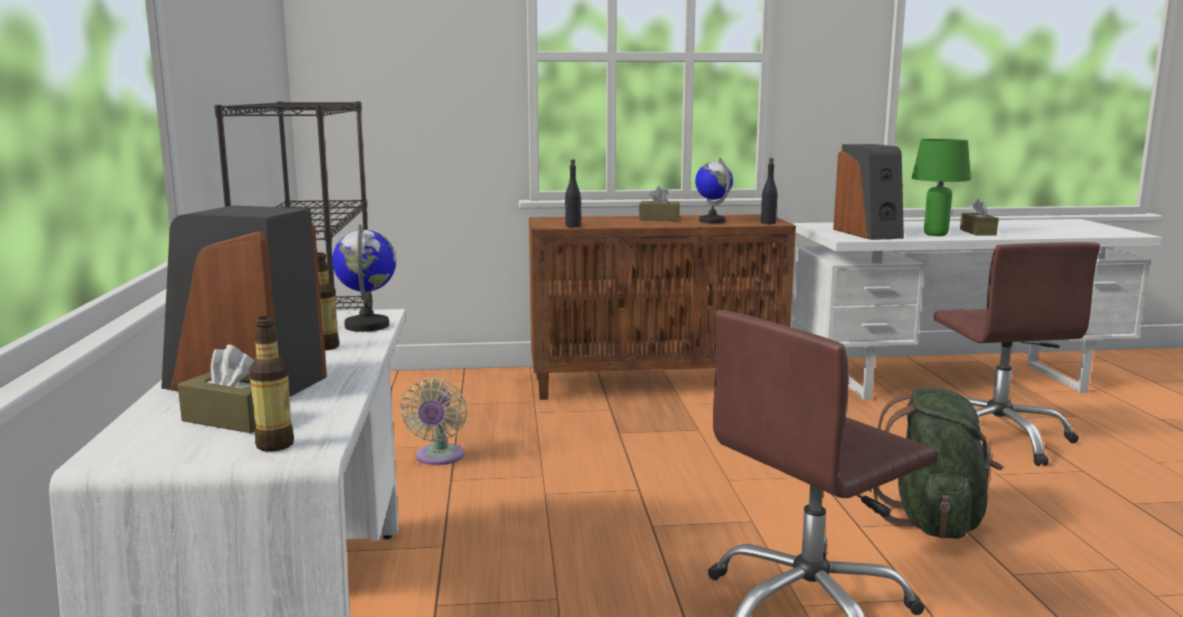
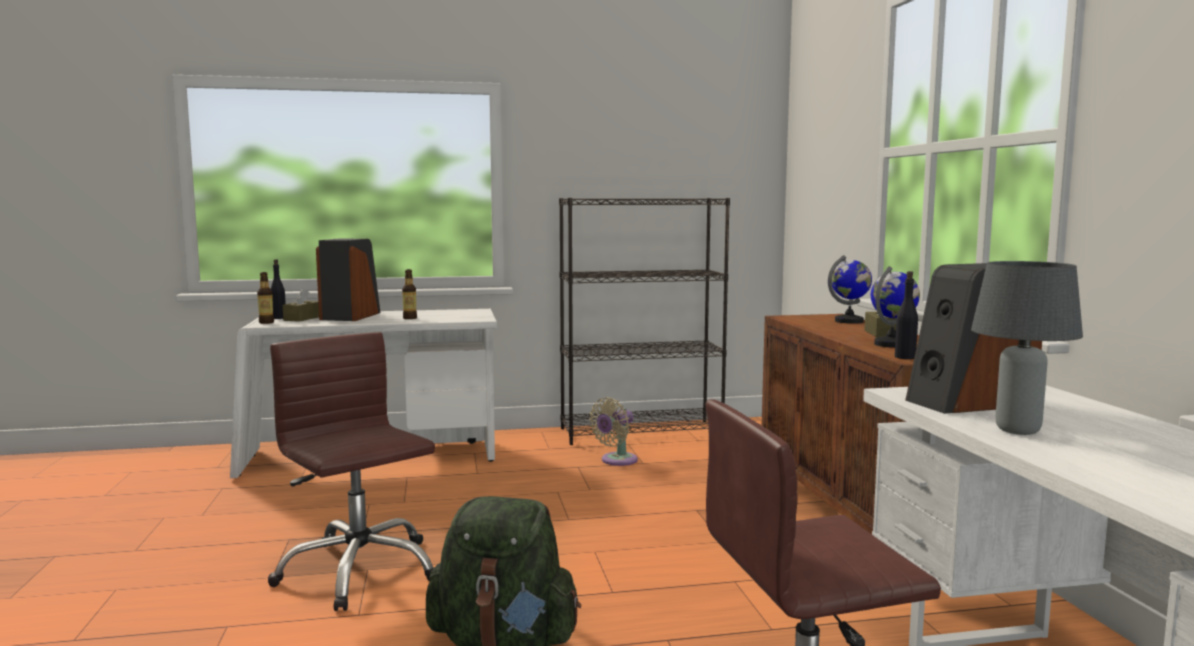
camera: 85 degrees right, 5 degrees down
(367, 326) = (453, 319): globe -> globe (849, 321)
(439, 458) = (616, 461): beige fan -> beige fan turned 45 degrees counterclockwise
(572, 226) = (794, 320): black bottle -> black bottle (278, 318)
(935, 235) = (1016, 430): green table lamp -> grey table lamp
(977, 232) = (1105, 456): brown tissue box -> none

